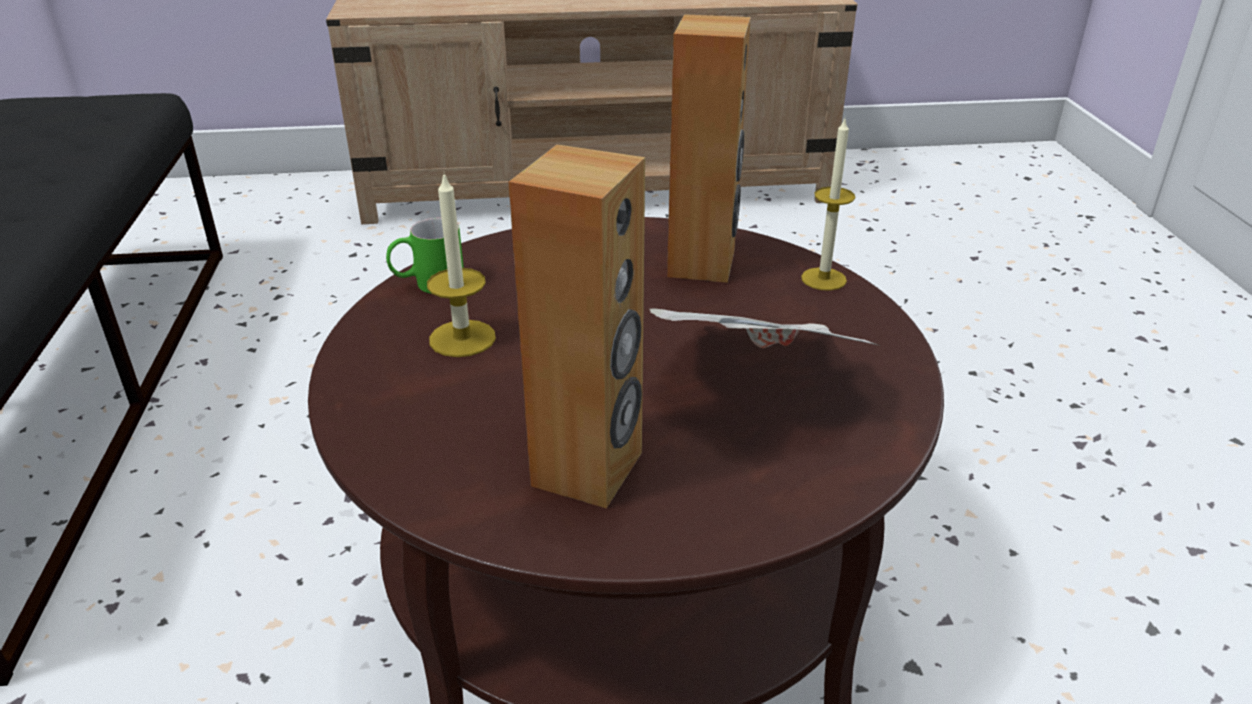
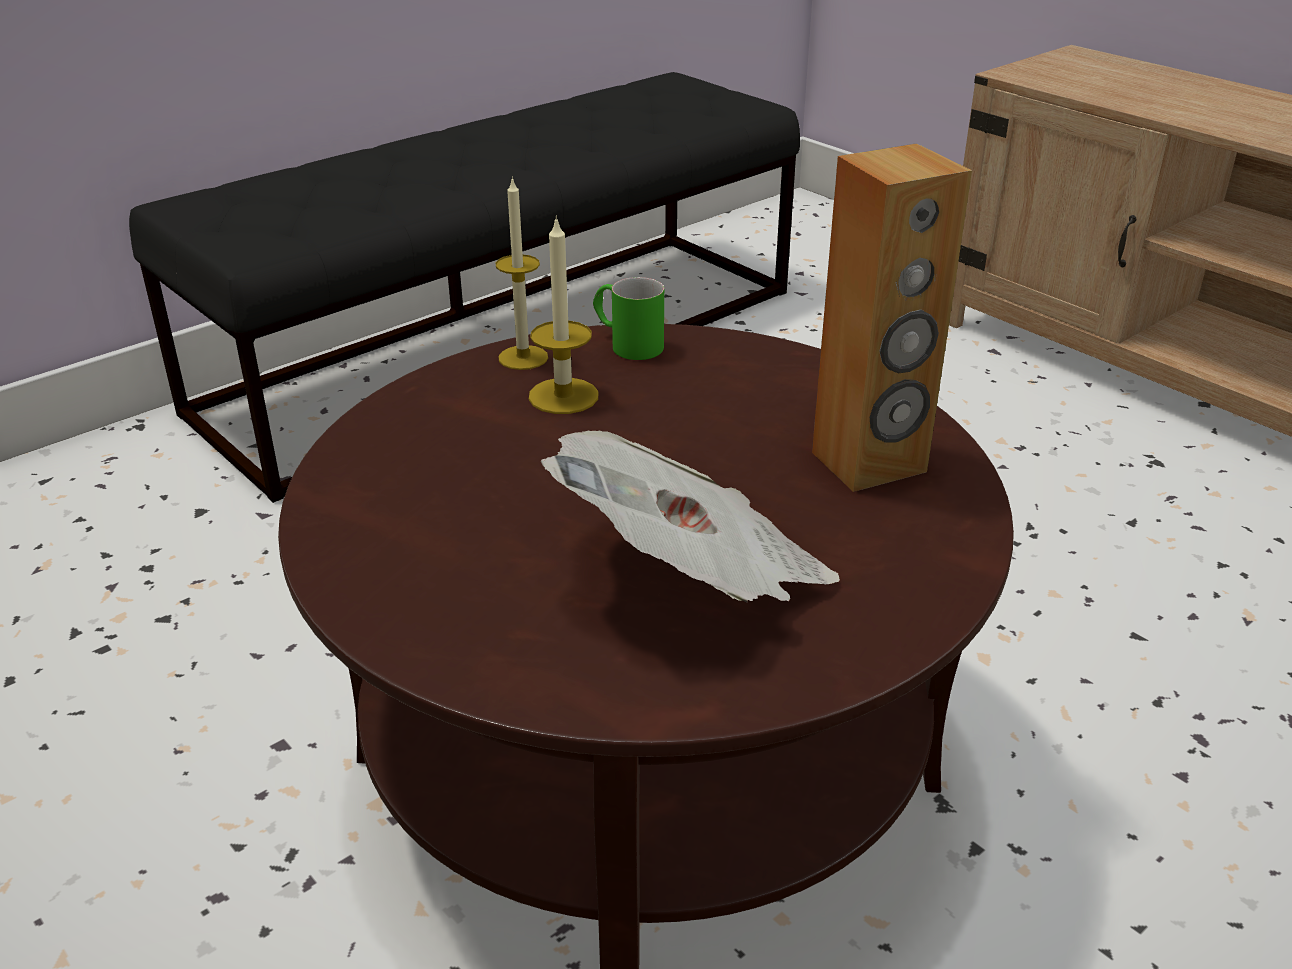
camera: 55 degrees right, 0 degrees up
(589, 469) = (438, 536): brown speaker -> none
(823, 279) = (954, 551): candle -> candle (523, 357)

